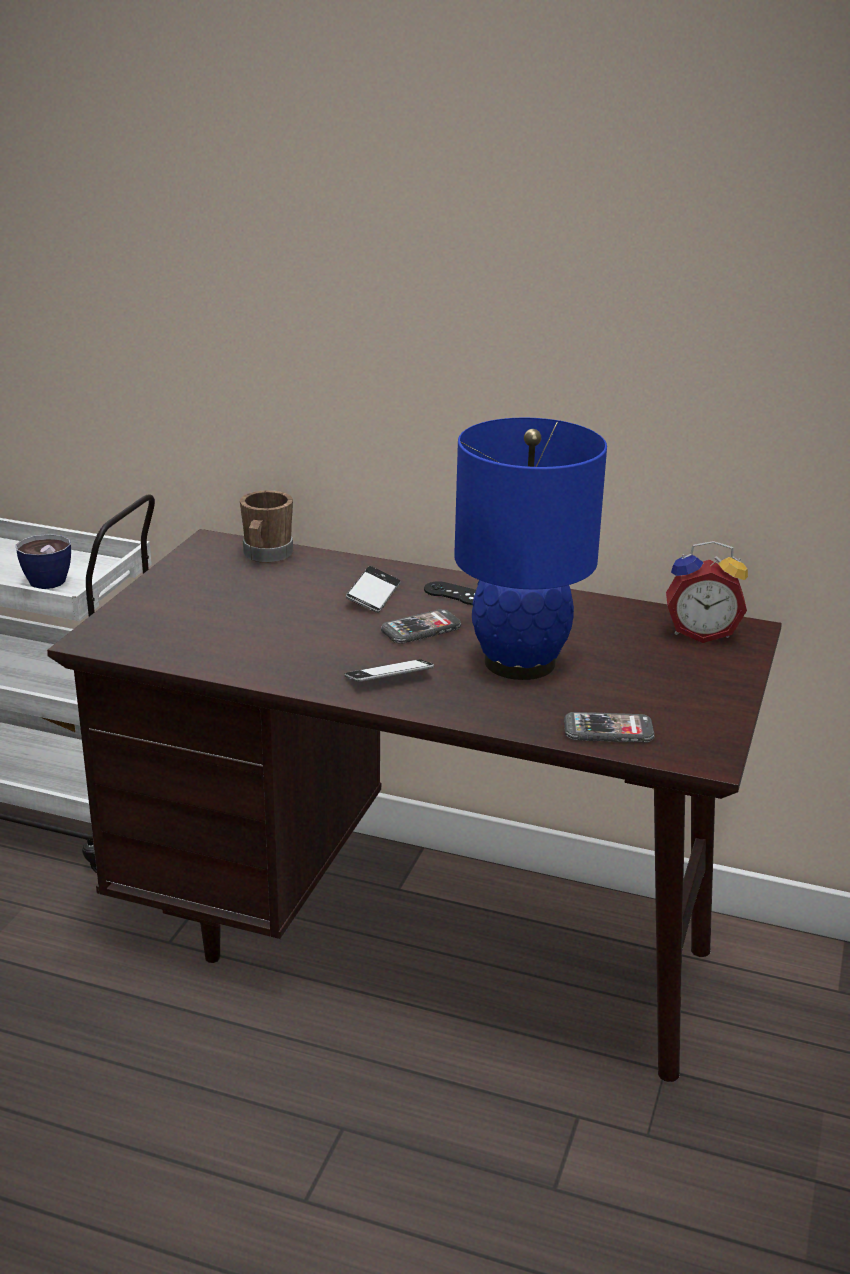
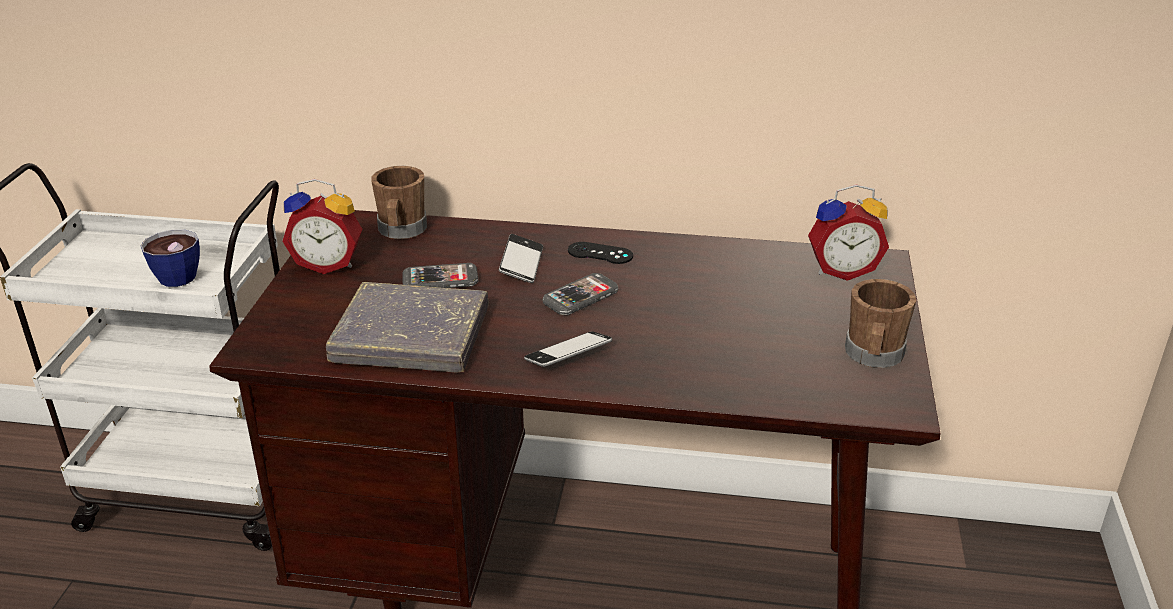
camera: 10 degrees left, 5 degrees up
(186, 577) = (328, 264): none -> alarm clock
(242, 646) = (411, 336): none -> grey book
(519, 662) = (687, 323): blue table lamp -> none
(608, 730) = (798, 388): phone -> phone (440, 279)
(699, 711) = (873, 356): none -> brown mug

